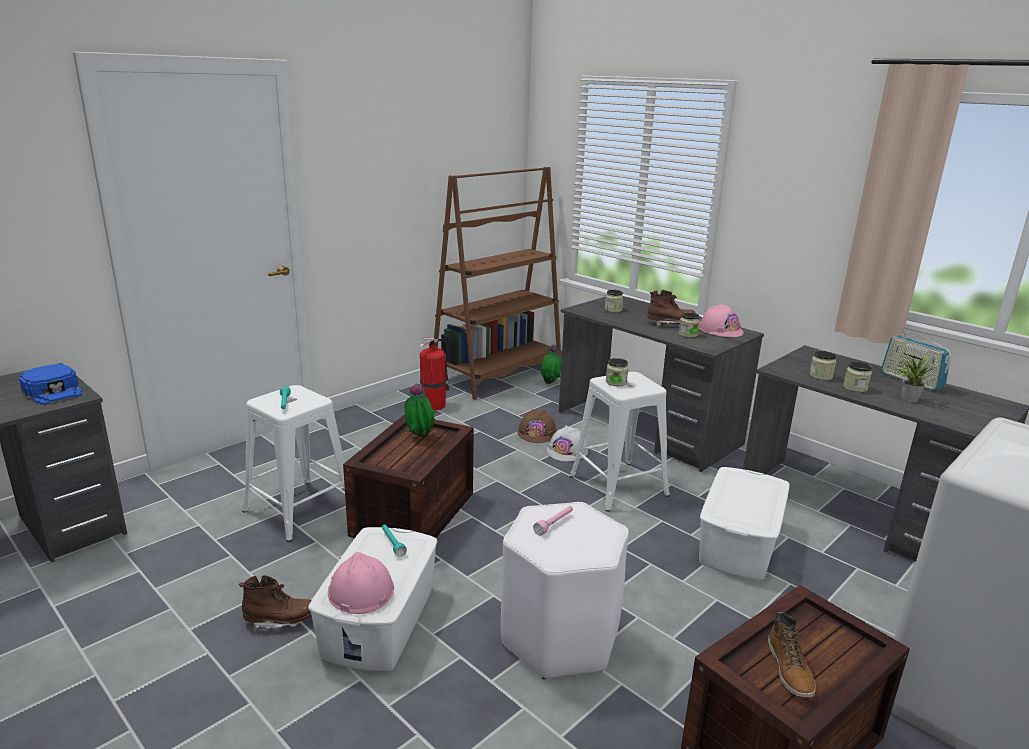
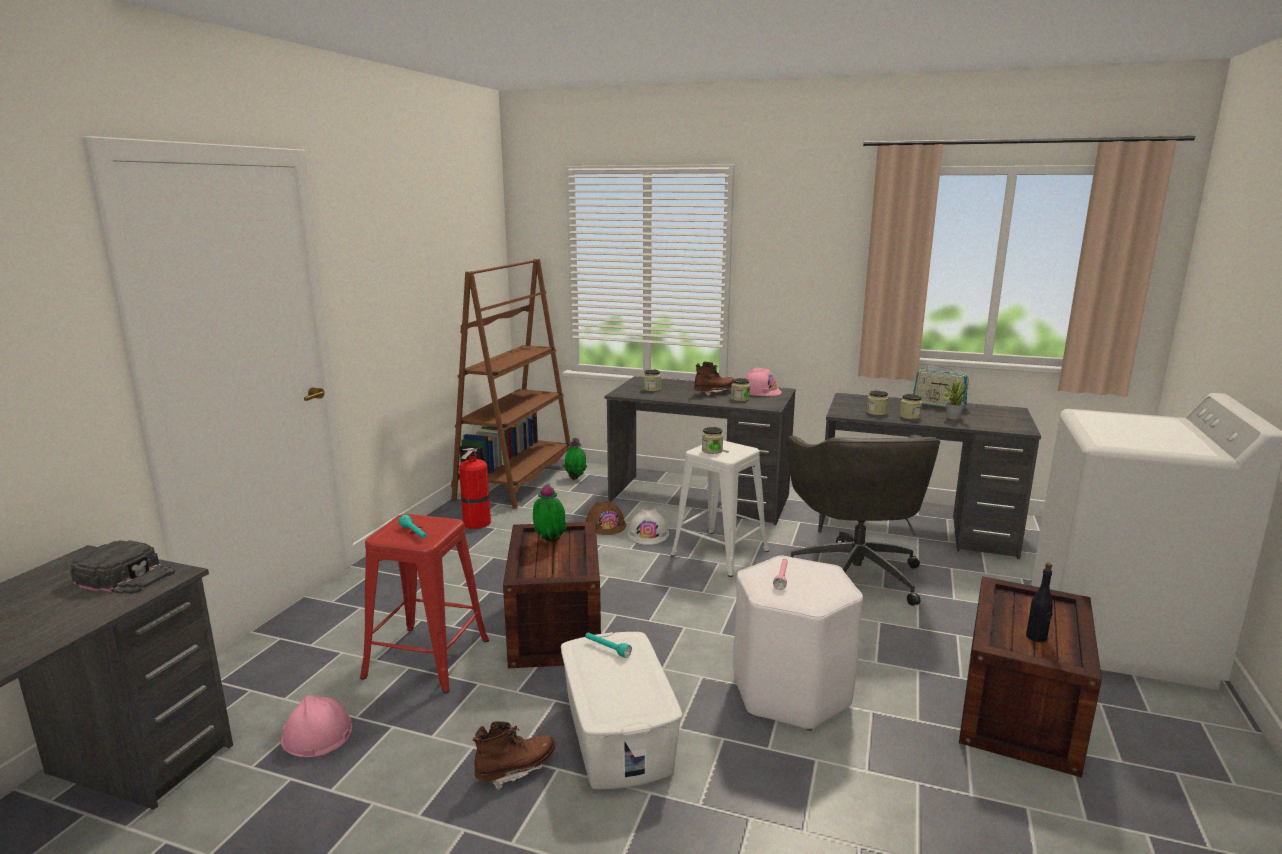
camera: 25 degrees left, 5 degrees down
(53, 391) = (126, 576): blue cap -> black cap
(299, 509) = (427, 658): white stool -> red stool
(360, 591) = (622, 699): pink hard hat -> pink hard hat (316, 734)
(738, 543) = (854, 573): white storage box -> grey office chair
(790, 669) = (1036, 637): boot -> black bottle

